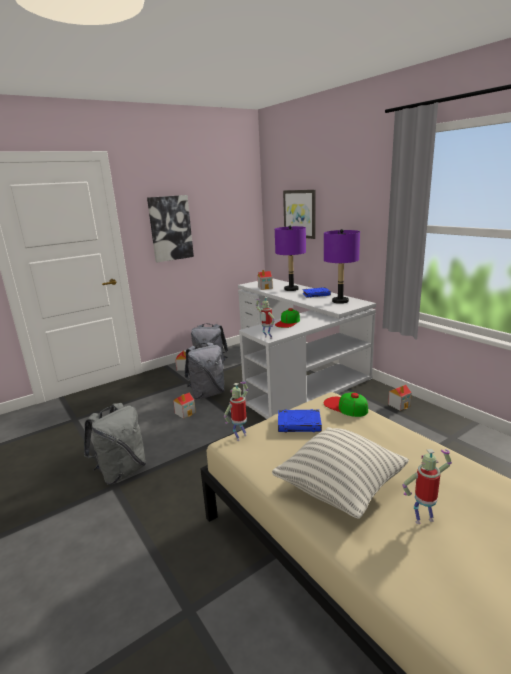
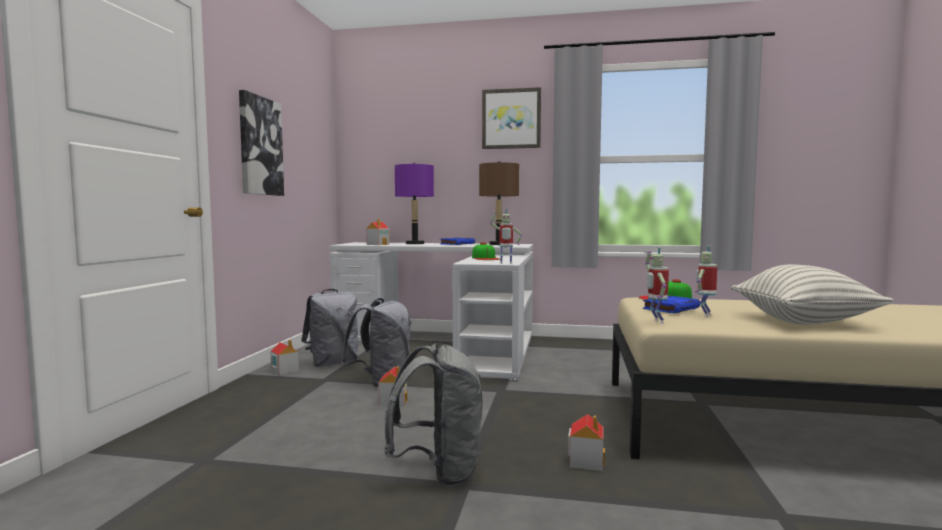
camera: 45 degrees left, 15 degrees down
(300, 213) = (410, 154): picture -> picture (511, 119)
(340, 301) = (498, 244): purple table lamp -> brown table lamp
(399, 405) = (590, 344): toy house -> toy house (586, 461)
(423, 518) = (873, 317): toy robot -> toy robot (705, 315)

